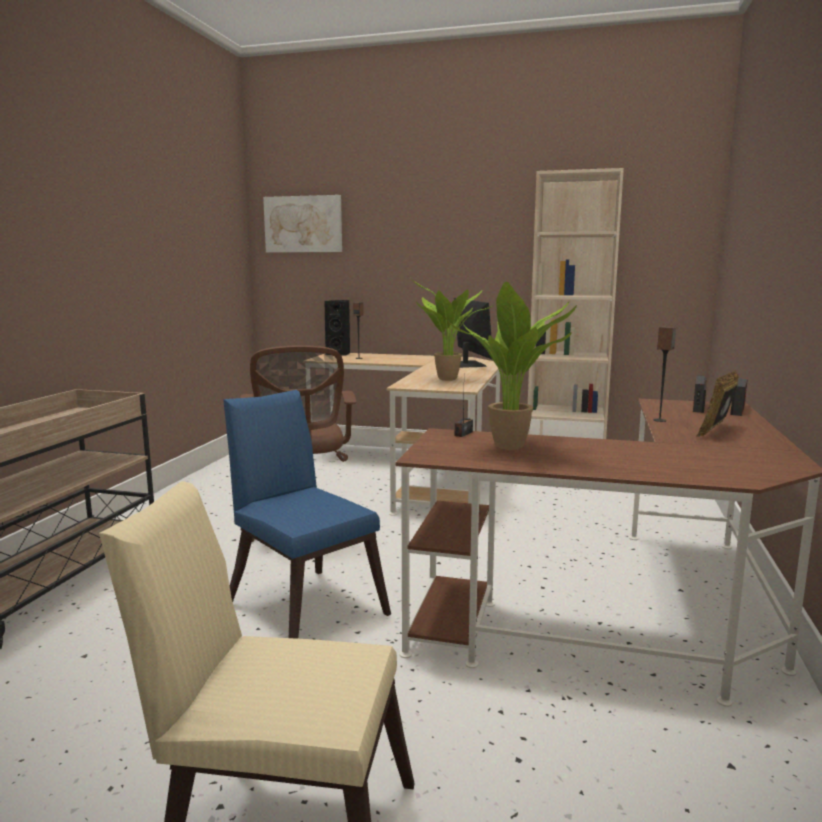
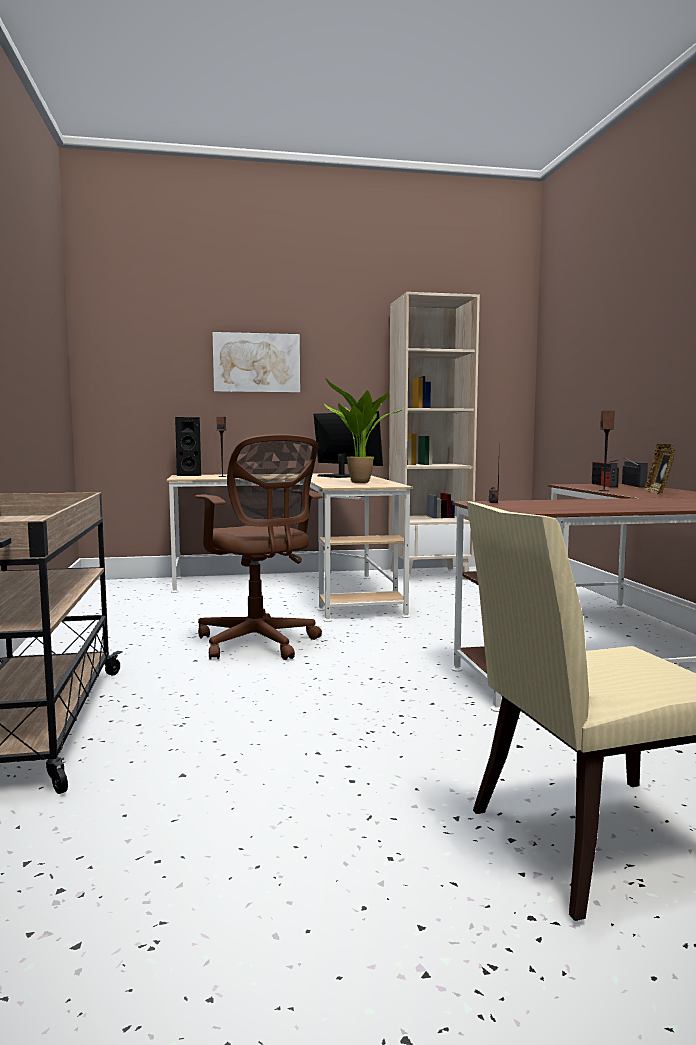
camera: 25 degrees left, 5 degrees down
(303, 224) = (140, 335): picture -> picture (256, 363)
(303, 604) = (350, 694): blue chair -> none
(514, 447) = (558, 504): potted plant -> none

